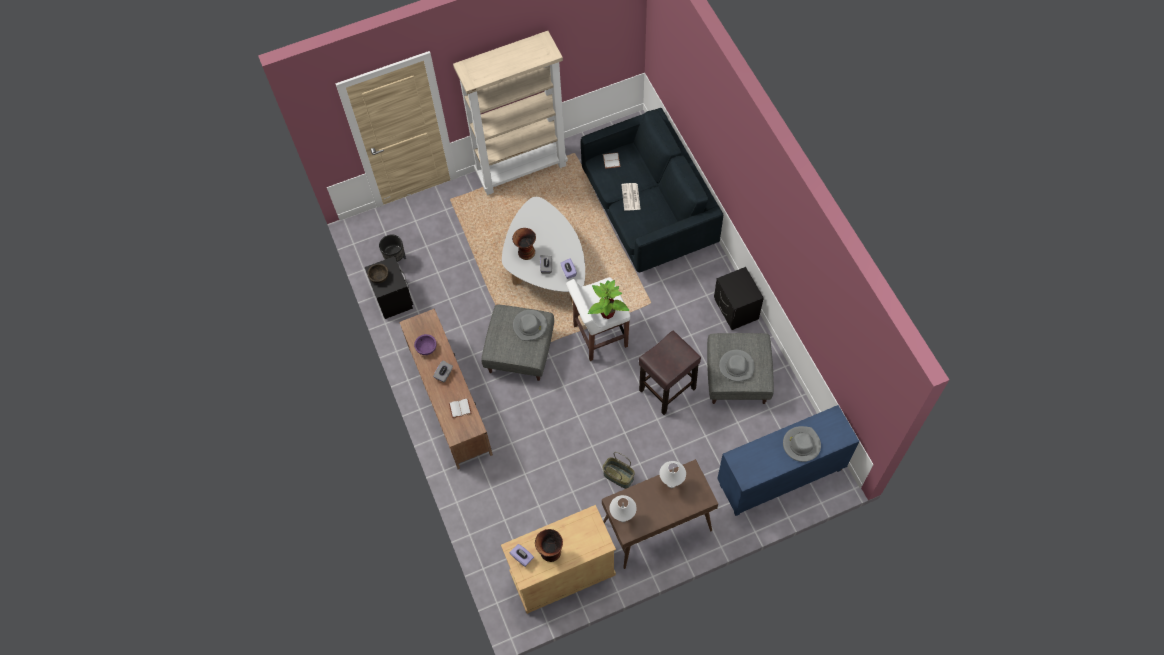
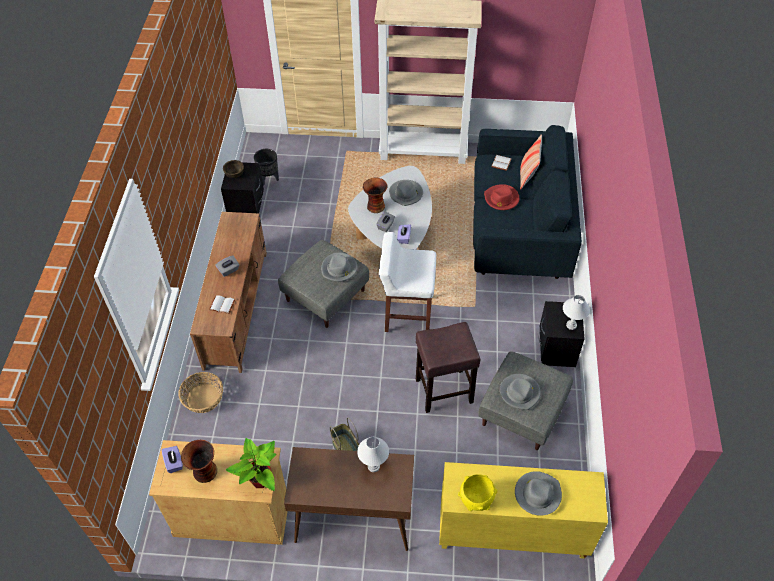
camera: 25 degrees right, 10 degrees down
(426, 348) = (229, 242): purple bowl -> none
(475, 492) = (203, 398): none -> basket
(545, 228) = (406, 194): none -> grey hat
(607, 313) = (411, 280): potted plant -> potted plant (260, 480)
(623, 517) = (302, 476): white table lamp -> white table lamp (571, 325)
(631, 197) = (501, 199): newspaper -> red hat
(641, 163) = (528, 175): none -> pillow
(760, 471) = (476, 500): none -> yellow bowl
(780, 478) = (511, 533): blue cabinet -> yellow cabinet

